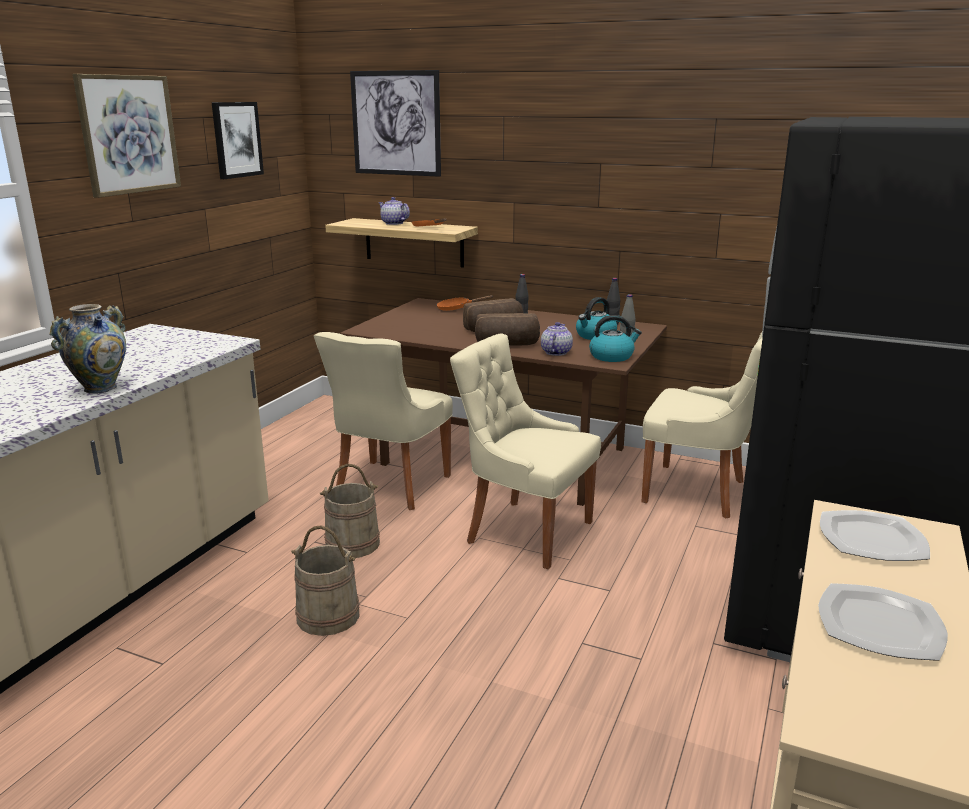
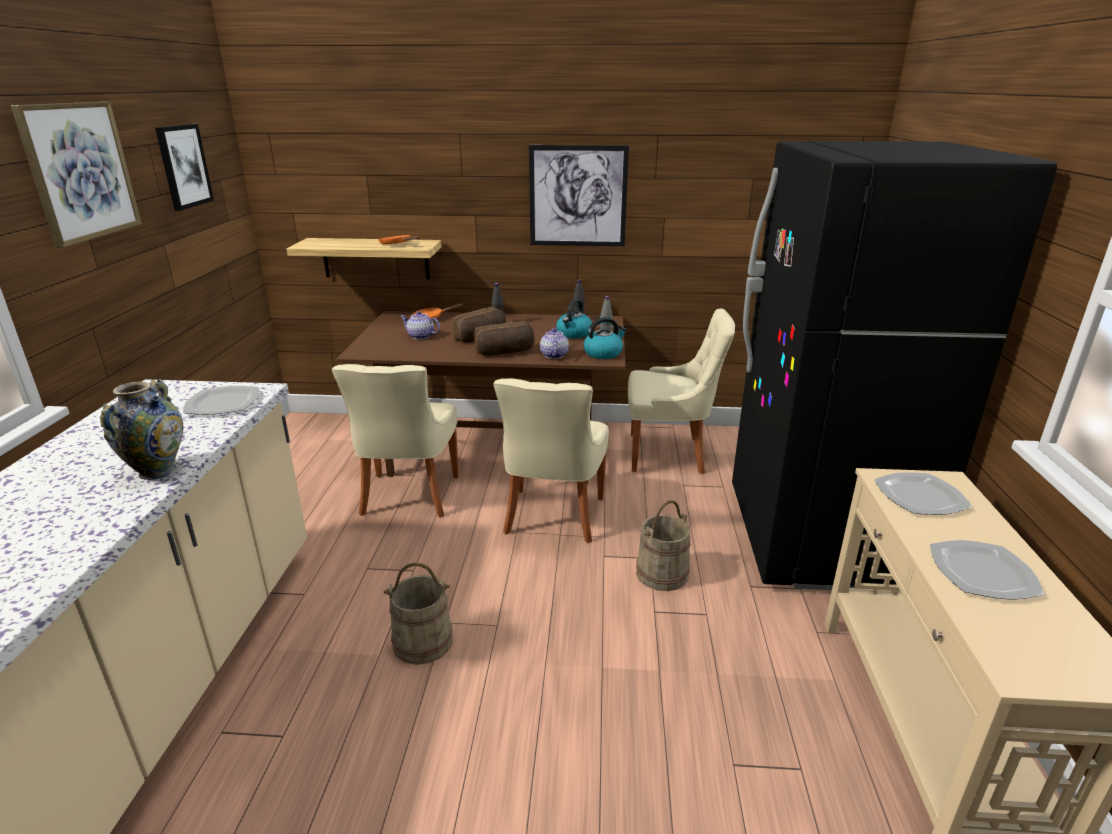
camera: 20 degrees left, 5 degrees up
(194, 347) = (224, 403): none -> plate
(352, 544) = (405, 562): beige bucket -> beige bucket (662, 573)
(393, 223) = (356, 242): teapot -> teapot (420, 336)
(396, 123) = (346, 142): picture -> picture (578, 196)
(525, 531) = (552, 517): beige chair -> beige chair turned 90 degrees counterclockwise

